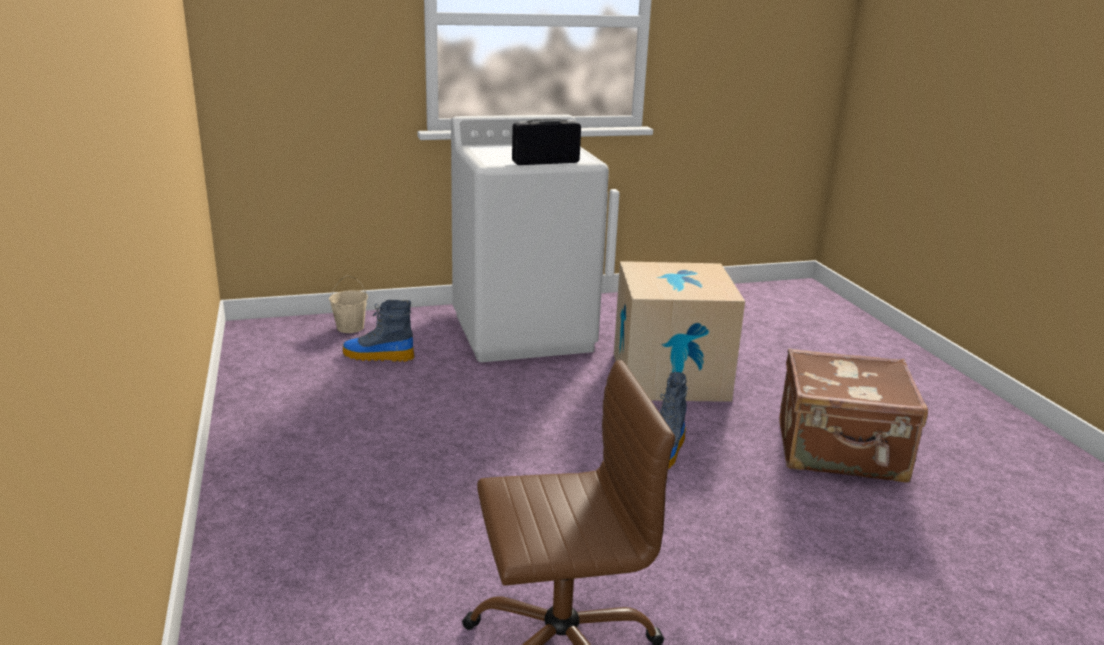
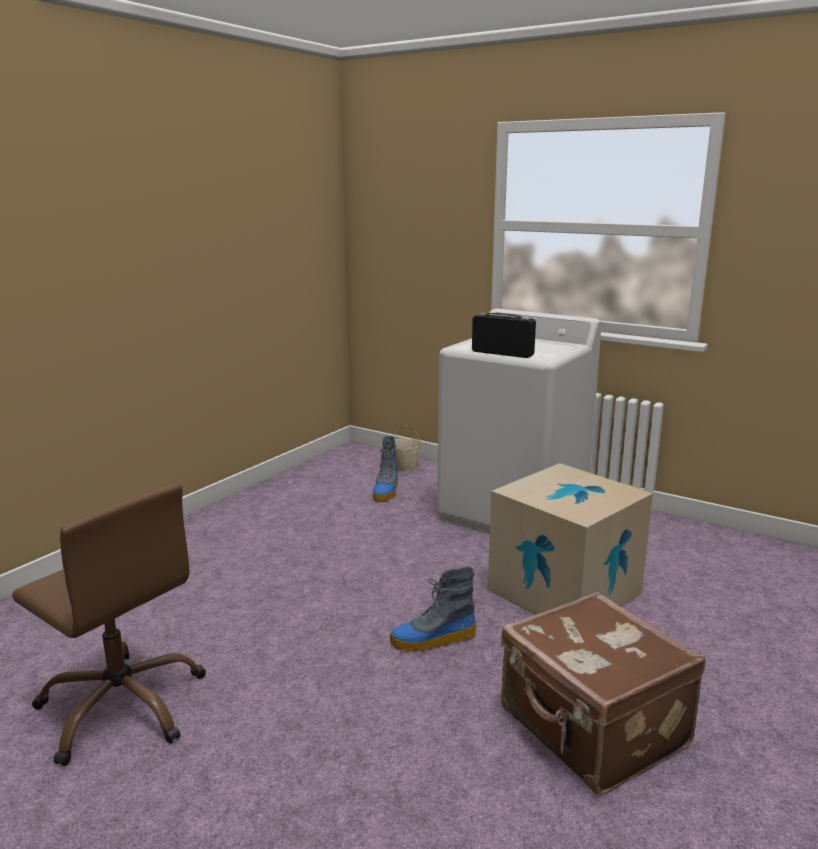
camera: 50 degrees right, 5 degrees down
(377, 356) = (386, 491): boot -> boot turned 135 degrees counterclockwise

